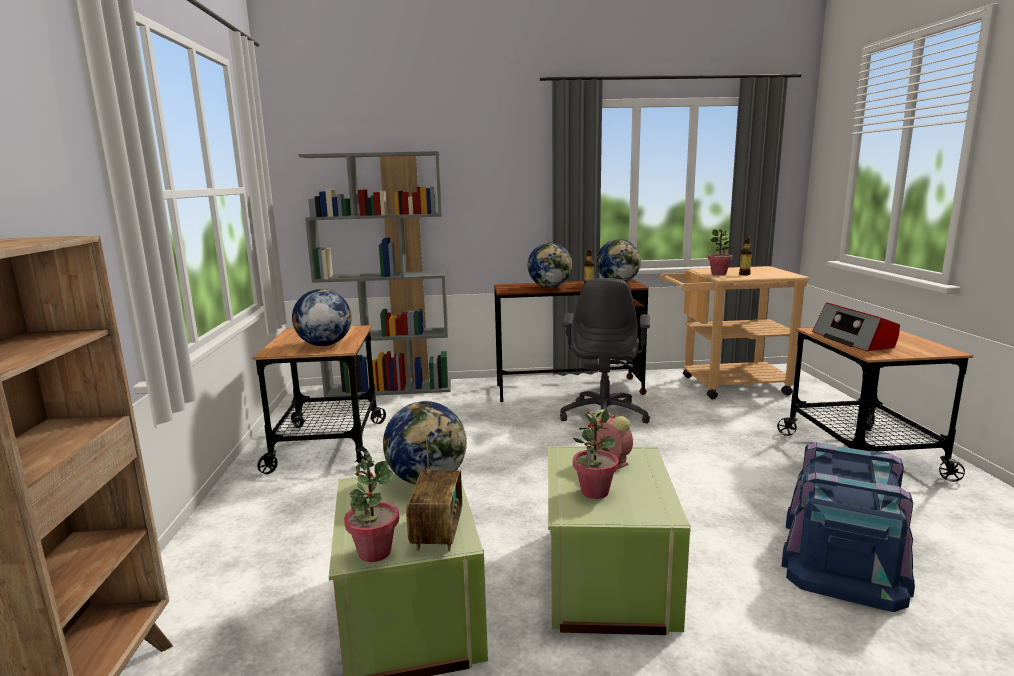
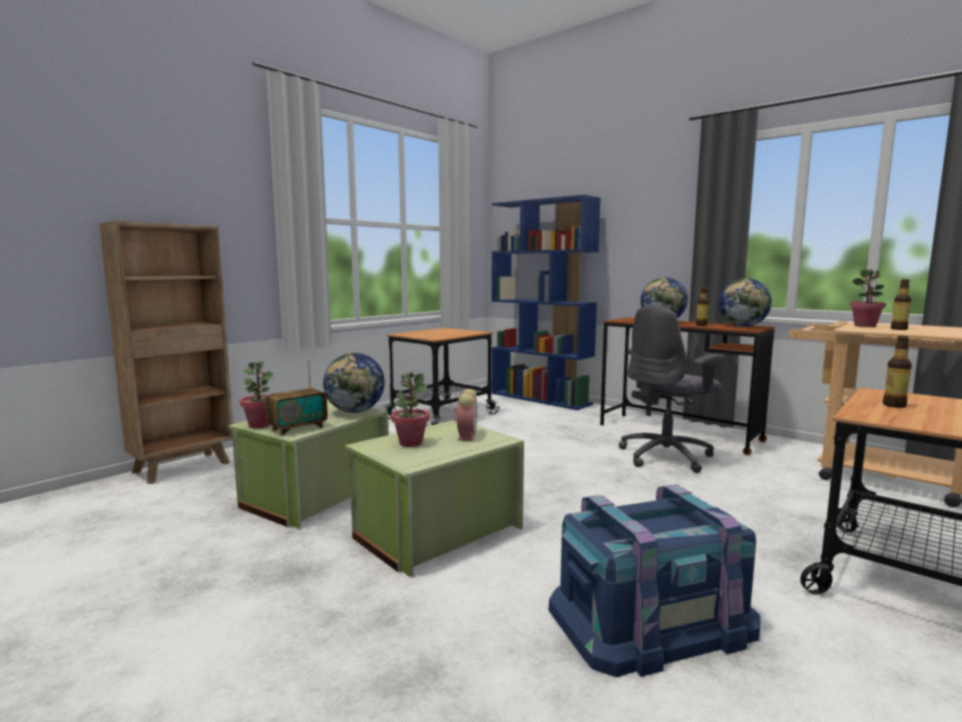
camera: 45 degrees right, 5 degrees down
(324, 345) = (434, 335): globe -> none
(390, 388) = (541, 398): grey bookcase -> blue bookcase
(853, 340) = (894, 405): radio -> bottle

